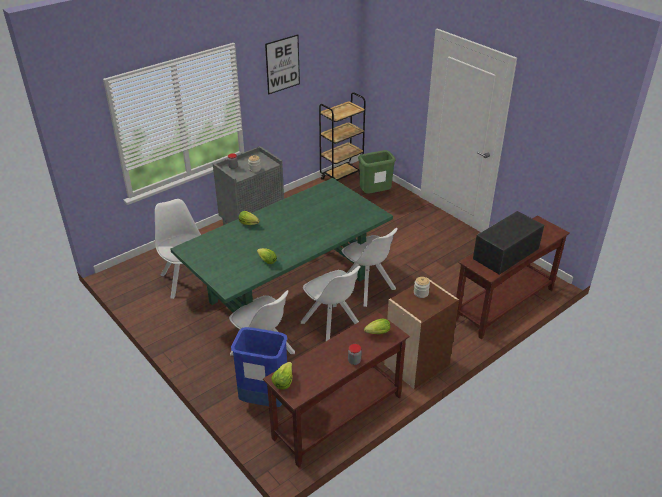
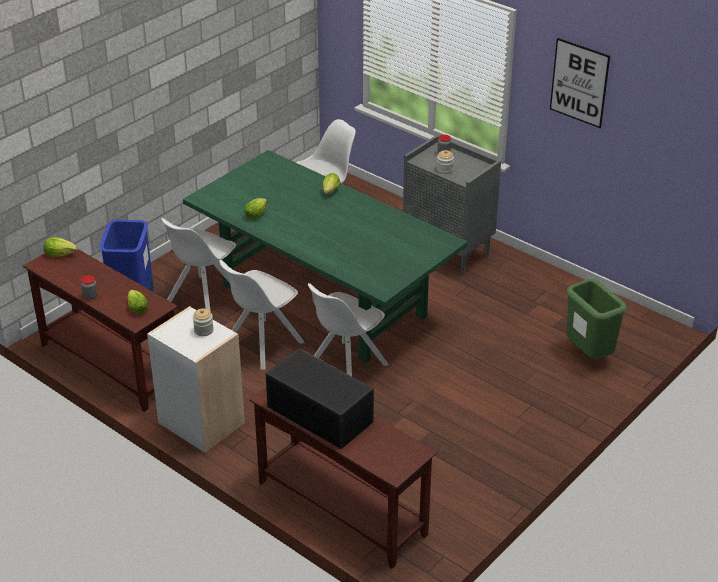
camera: 80 degrees right, 0 degrees up
(341, 176) = (628, 314): brown cart -> none
(416, 365) = (200, 423): brown bookcase -> white bookcase

